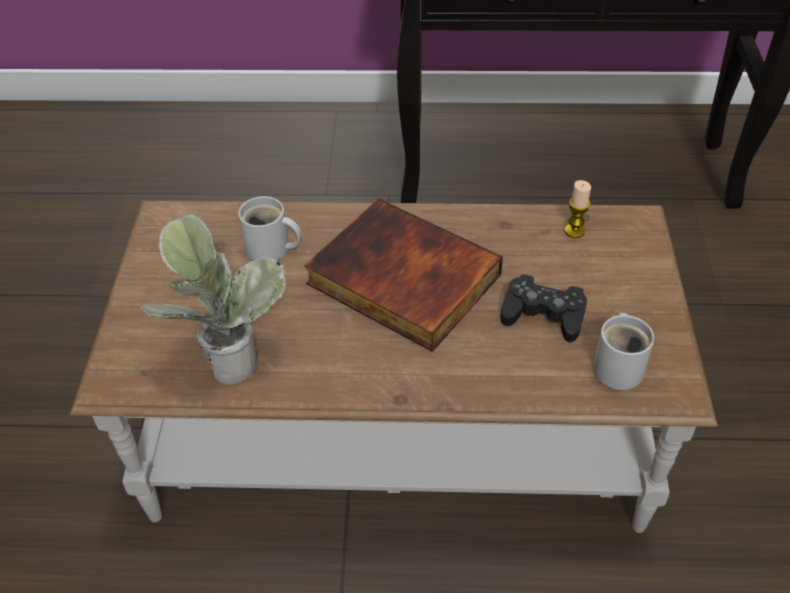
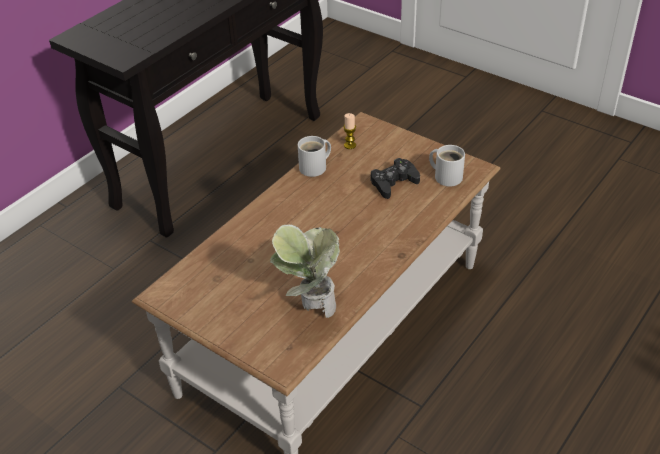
camera: 55 degrees left, 5 degrees down
(271, 249) = (244, 258): white mug -> white mug (315, 167)
(400, 280) = (321, 219): book -> none

